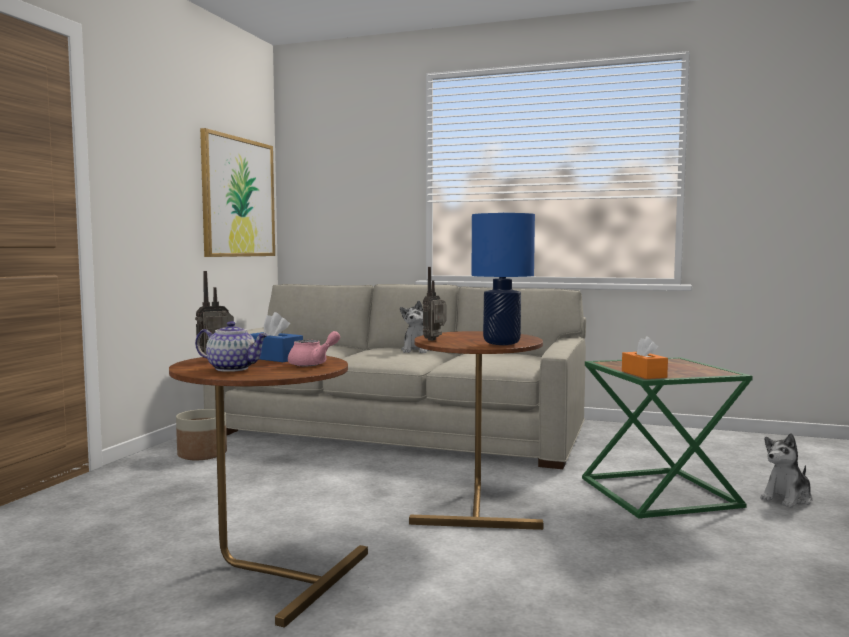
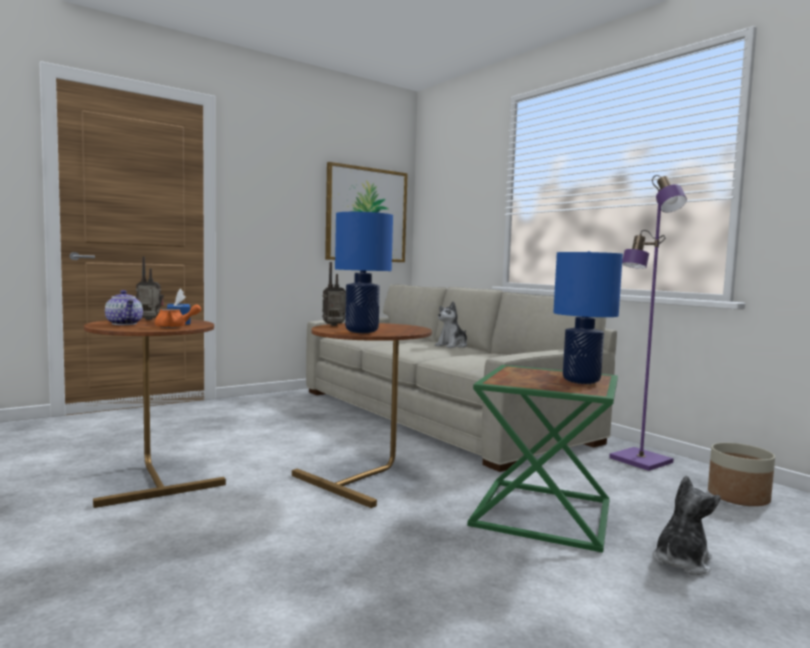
camera: 35 degrees right, 0 degrees up
(202, 454) = (278, 403): planter -> planter (738, 496)
(313, 363) = (175, 327): pink teapot -> orange teapot
(627, 434) = (640, 460): none -> purple floor lamp
(643, 374) = (499, 380): orange tissue box -> none
(691, 367) = (581, 382): none -> blue table lamp
(787, 498) = (681, 561): plush toy -> plush toy turned 135 degrees clockwise

